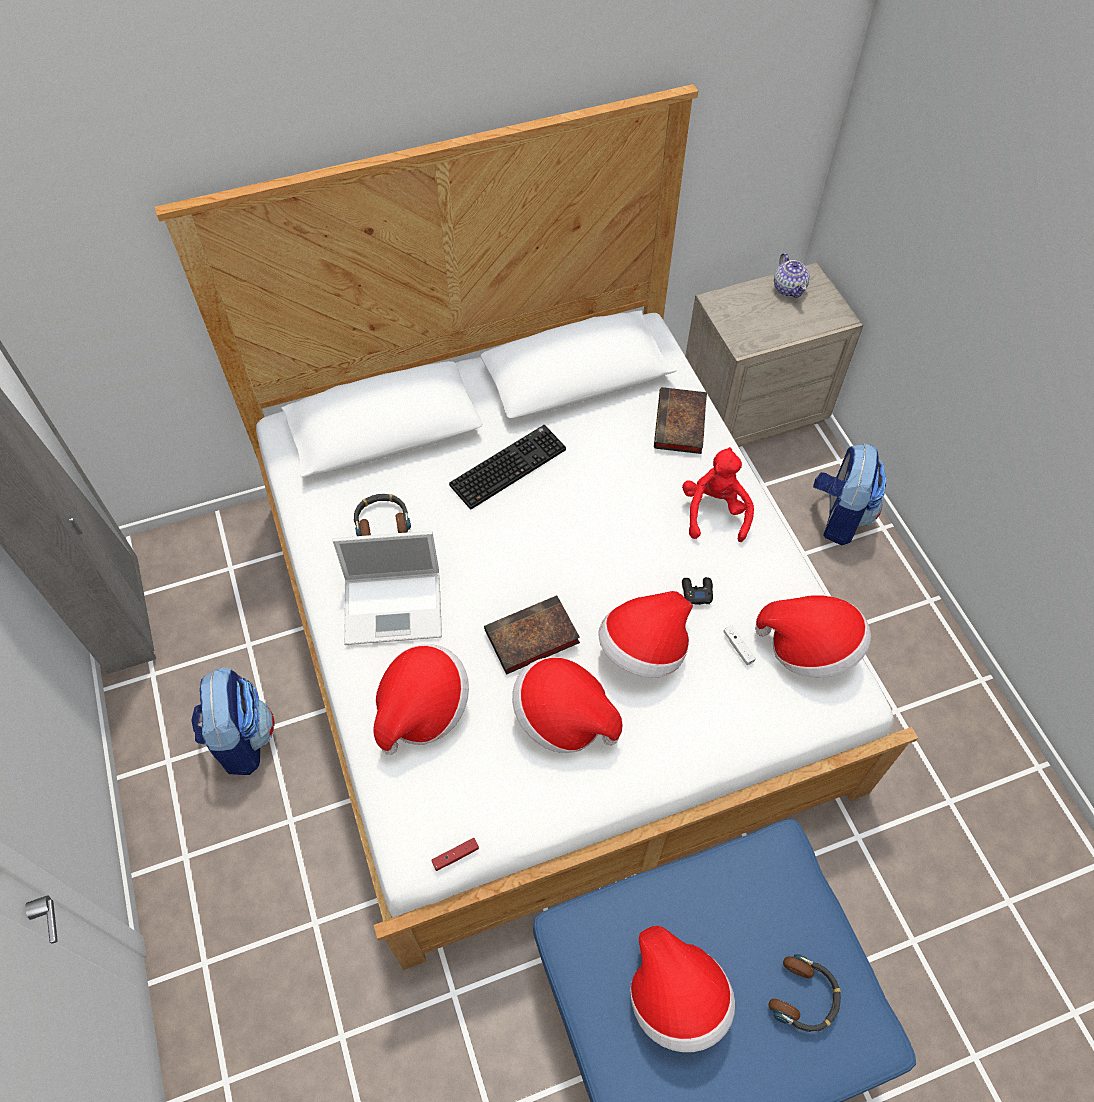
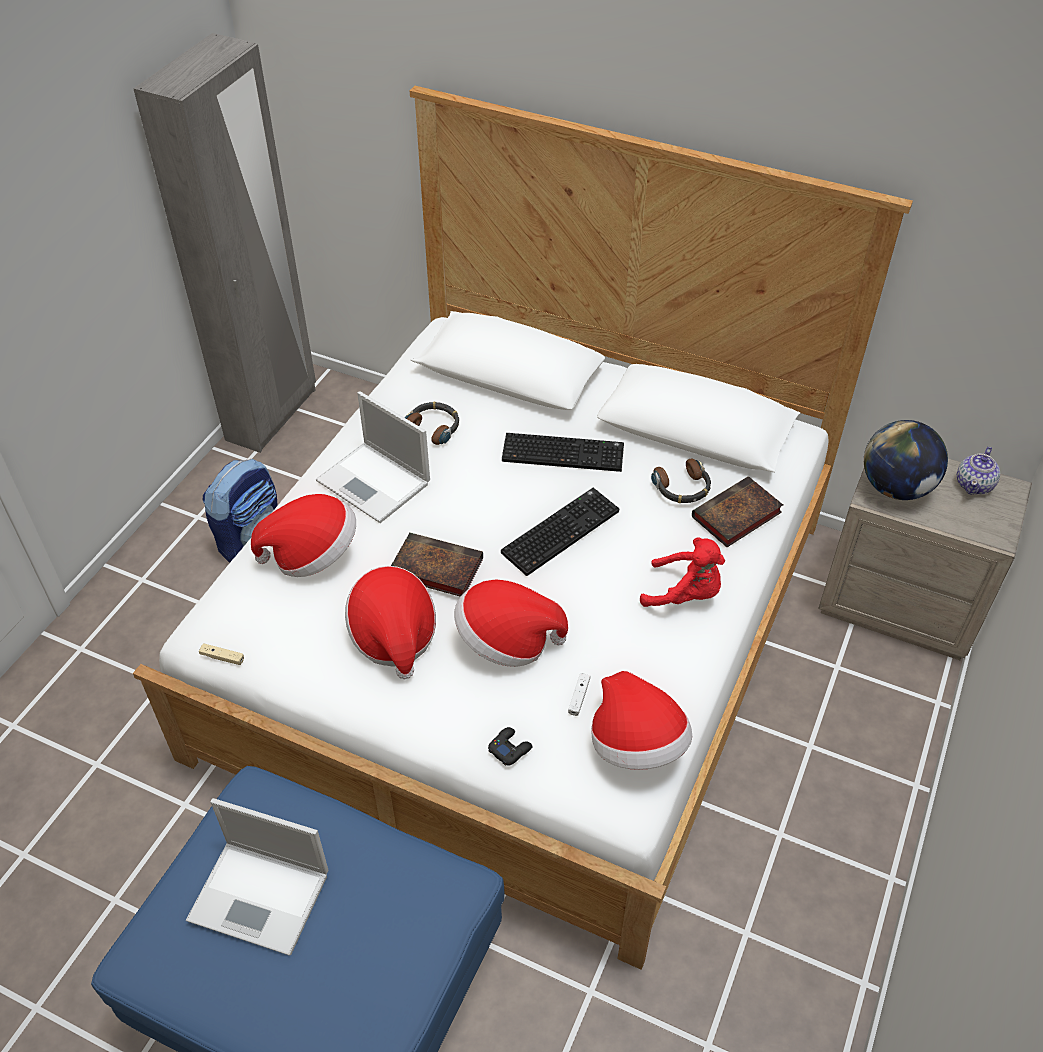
camera: 45 degrees right, 10 degrees down
(455, 856) = (222, 657): red game controller -> beige game controller
(580, 531) = (560, 530): none -> keyboard
(676, 997) = (262, 896): hat -> laptop
(696, 592) = (596, 635): black game controller -> black game controller (510, 748)
(714, 511) = (685, 594): red plush toy -> red plush toy turned 60 degrees clockwise
(748, 325) = (896, 488): none -> globe
(805, 997) = (344, 990): headphones -> headphones (682, 488)
(839, 516) = (882, 743): backpack -> none

